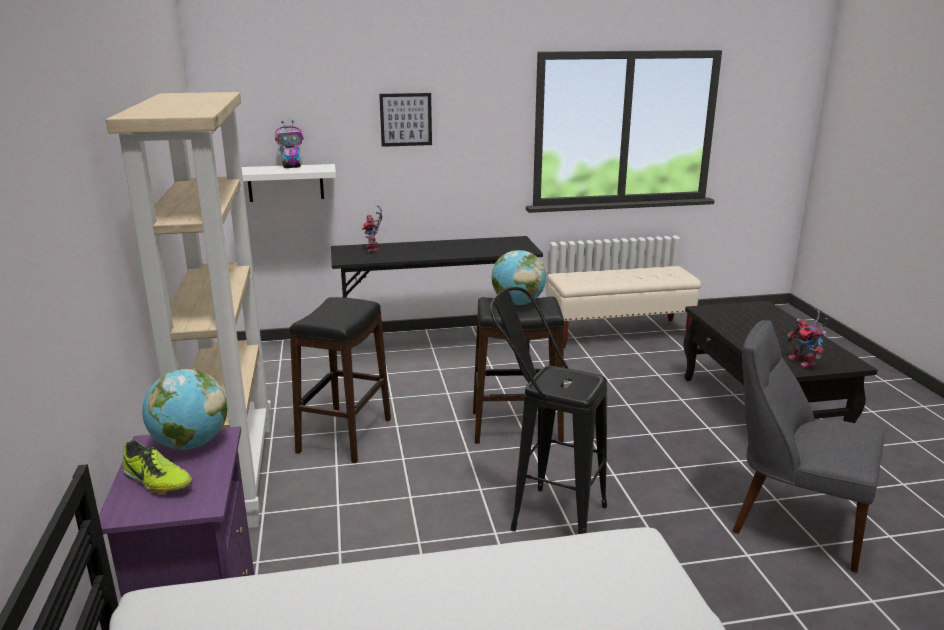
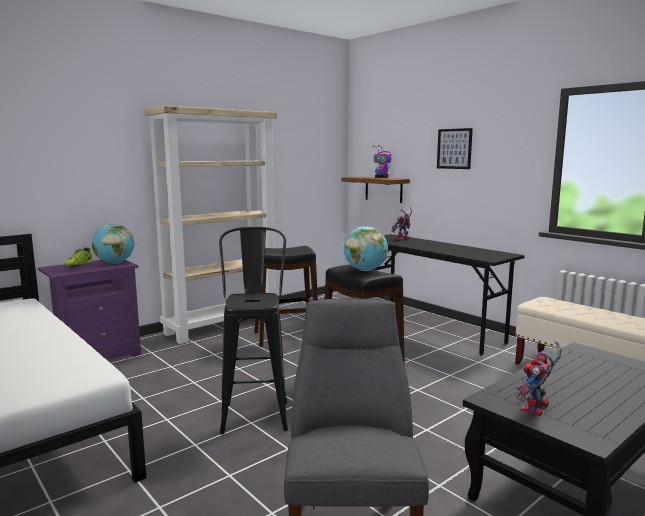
camera: 60 degrees right, 10 degrees down
(285, 183) = (383, 189): white shelf -> brown shelf

